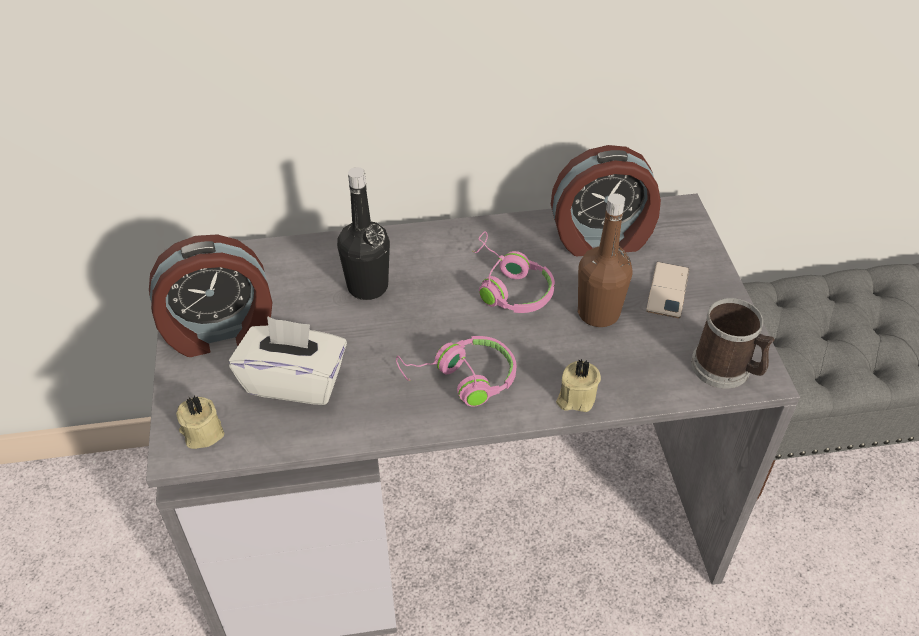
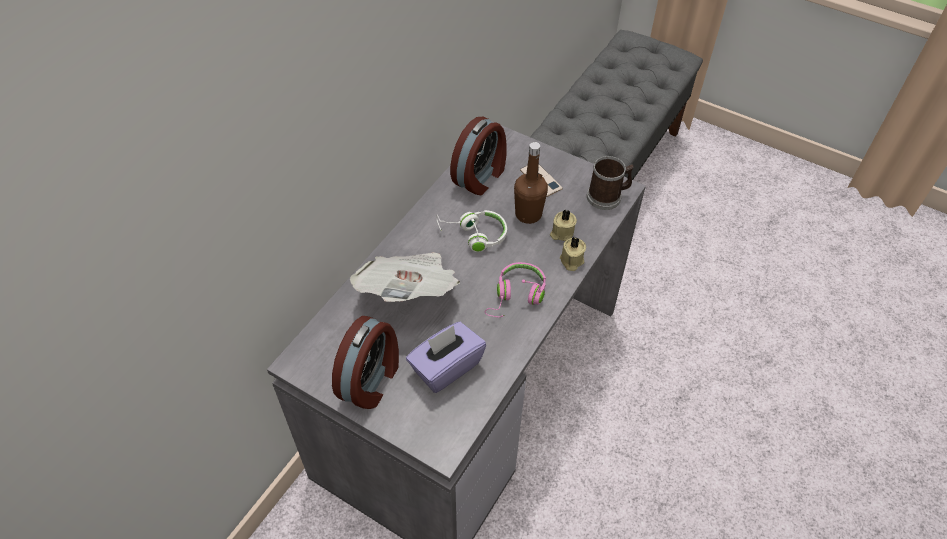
camera: 50 degrees left, 5 degrees up
(202, 432) = (440, 432): beige candle -> beige candle (561, 233)
(295, 381) = (446, 367): white tissue box -> purple tissue box
(367, 286) = (409, 292): black bottle -> newspaper
(508, 286) = (473, 235): pink headphones -> white headphones

